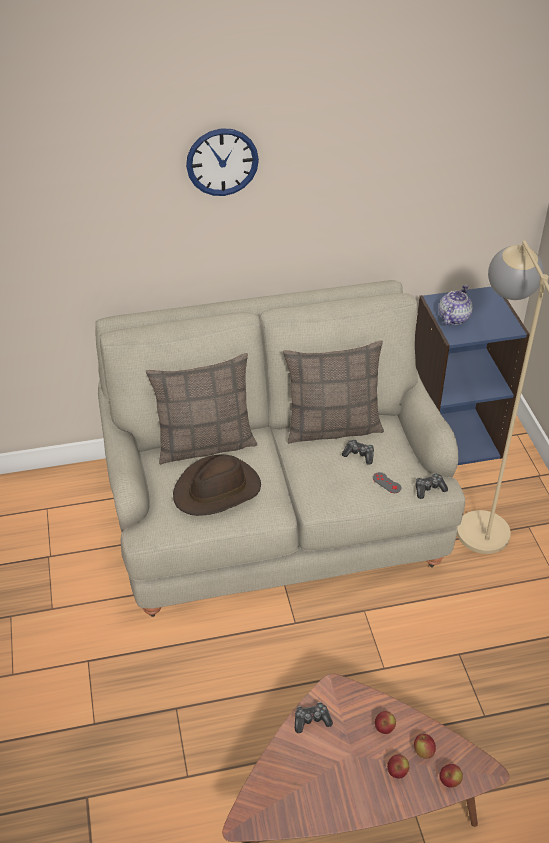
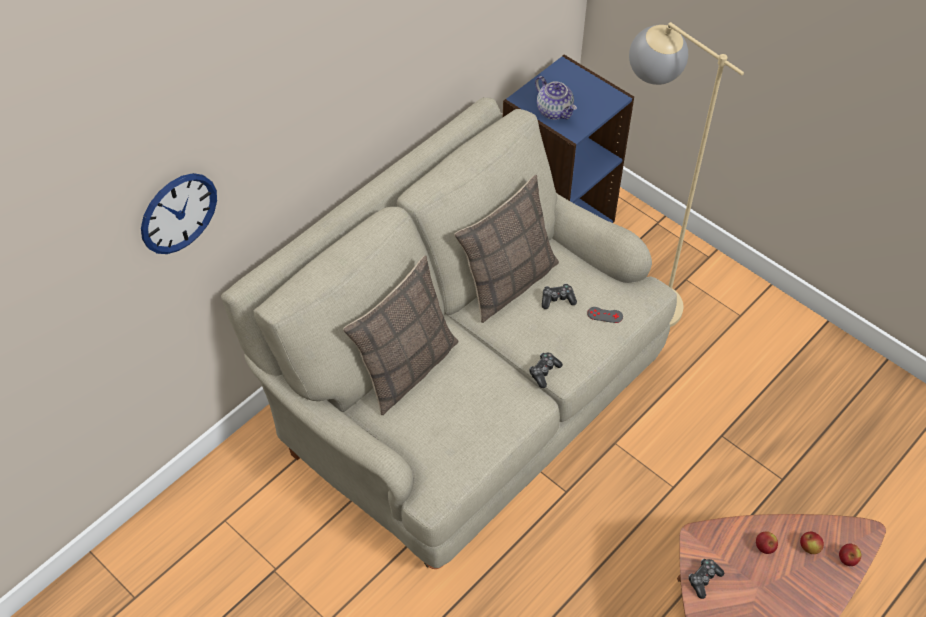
camera: 35 degrees left, 10 degrees up
(217, 490) = (463, 411): brown hat -> none
(222, 162) = (319, 60): wall clock -> wall clock (178, 213)
(397, 772) = (804, 579): apple -> none
(429, 489) = (644, 300): game controller -> game controller (544, 372)
(453, 317) = (555, 111): teapot -> teapot turned 150 degrees clockwise

